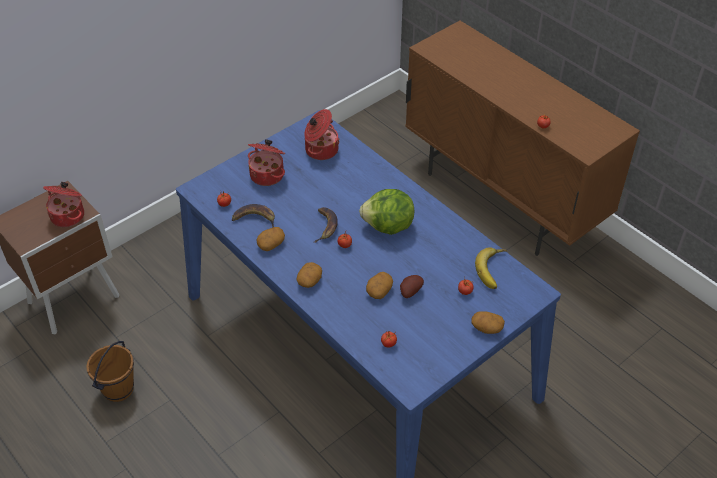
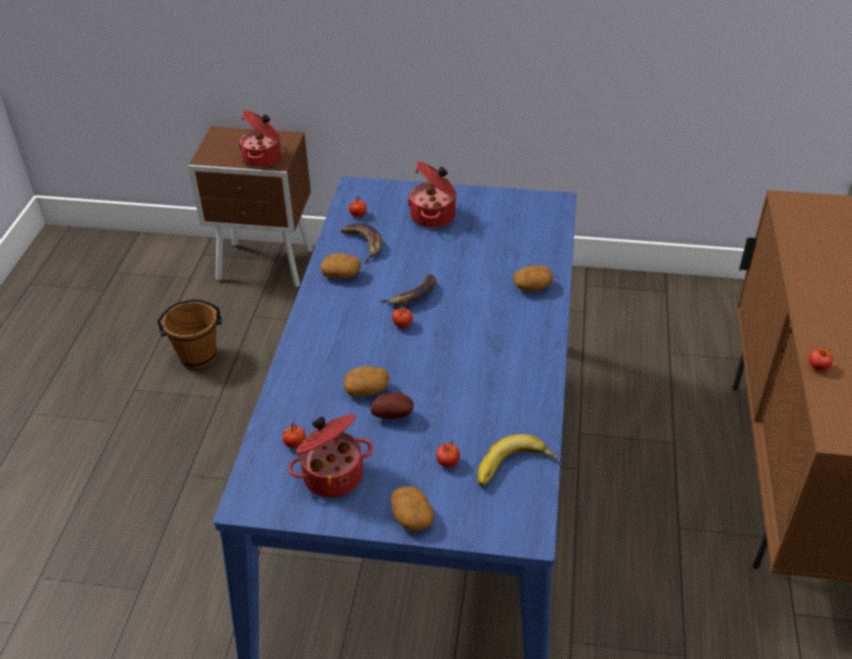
camera: 50 degrees right, 5 degrees down
(309, 281) = (321, 330): potato -> potato (532, 287)
(320, 150) = (518, 227): cooking pot -> cooking pot (332, 474)
(388, 227) = (471, 340): lettuce -> none

